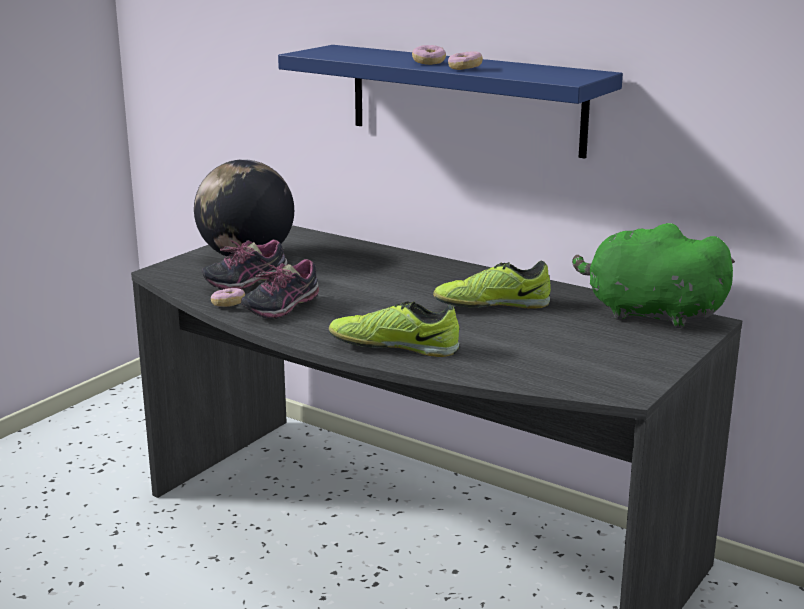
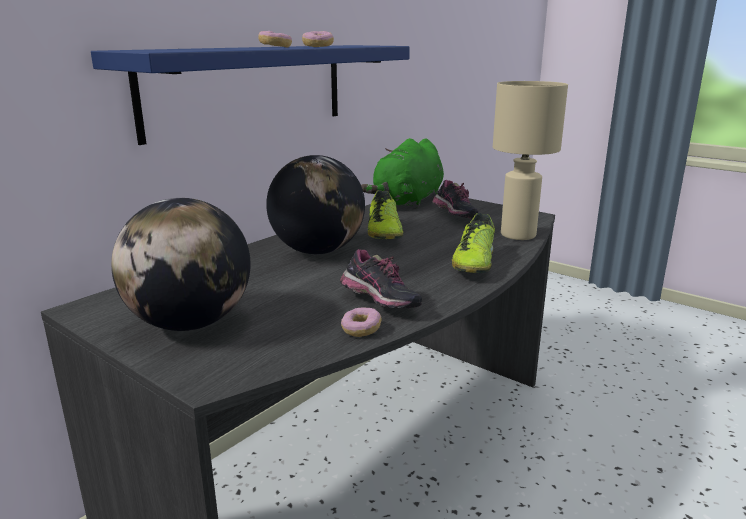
camera: 85 degrees left, 0 degrees up
(246, 283) = (291, 322): shoe -> shoe (454, 216)
(417, 281) = (317, 251): none -> globe
(514, 376) = (519, 235): none -> beige table lamp

